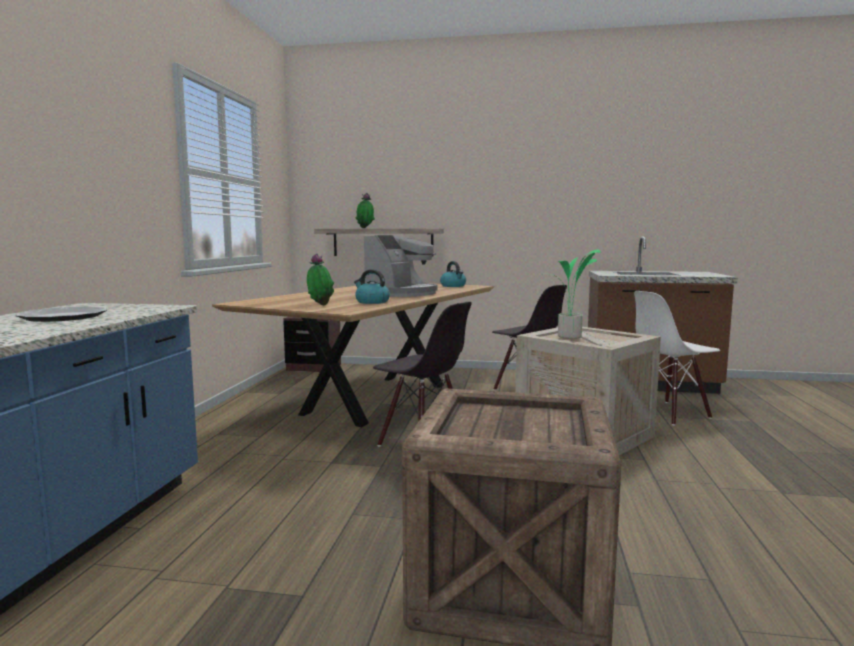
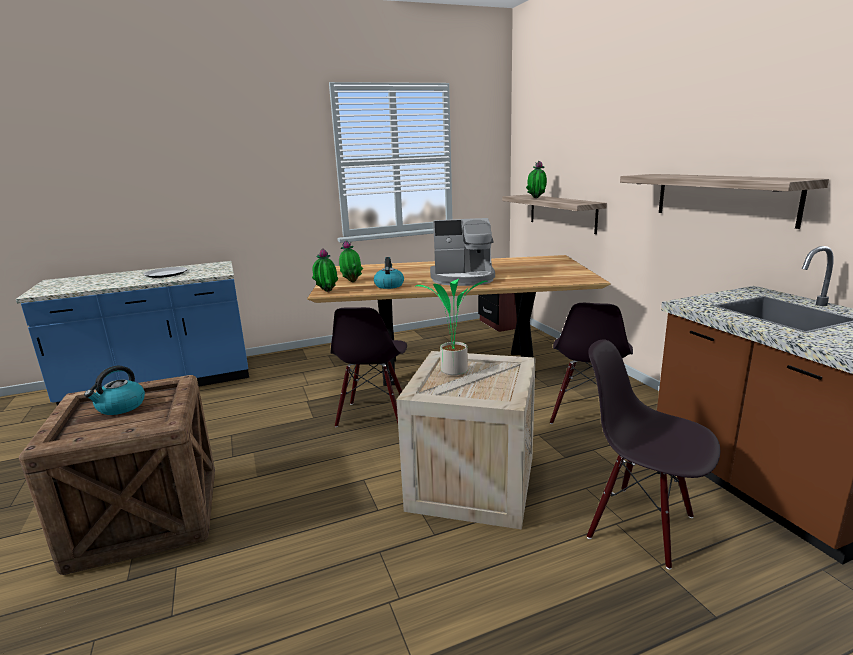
camera: 60 degrees right, 10 degrees up
(344, 311) = (326, 292): none -> potted plant
(453, 286) = (566, 275): kettle -> kettle (120, 407)
(556, 217) = (723, 198): none -> shelf
(668, 412) = (641, 525): white chair -> black chair

